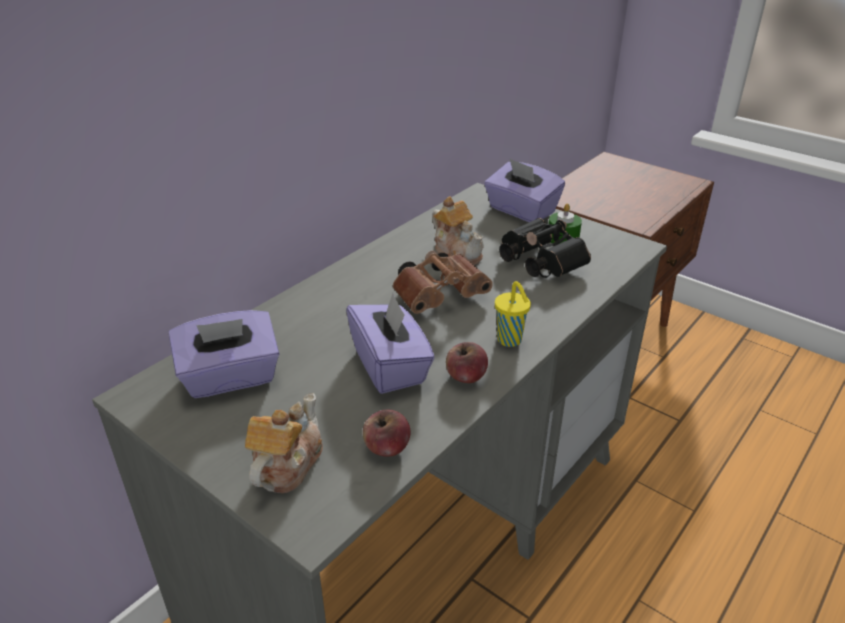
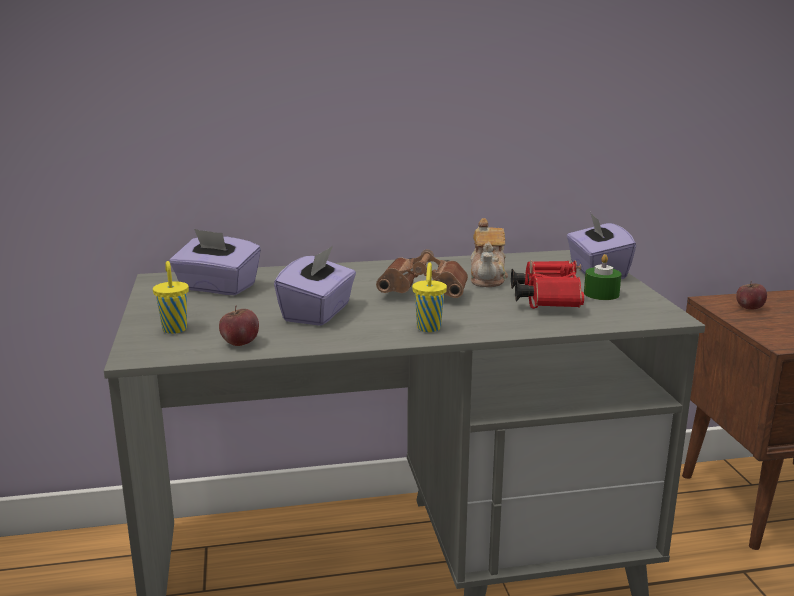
camera: 40 degrees right, 15 degrees down
(287, 465) = (174, 329): teapot -> yellow cup
(465, 377) = (357, 333): apple -> apple (749, 308)
(538, 262) = (546, 300): black binoculars -> red binoculars

